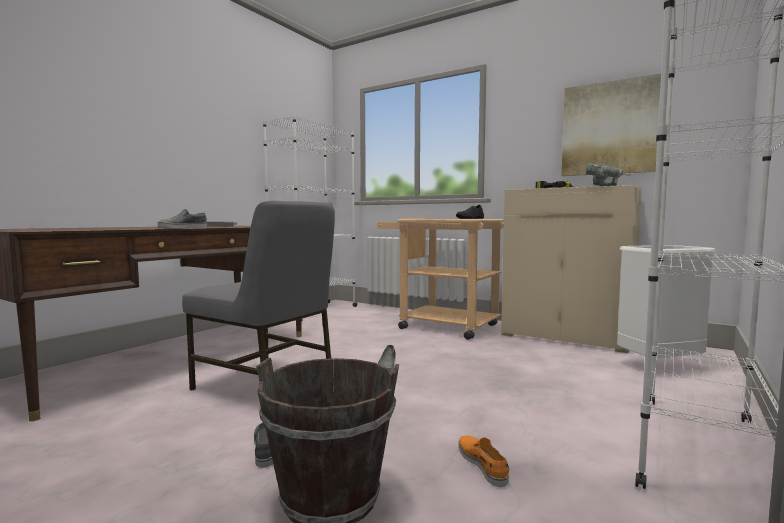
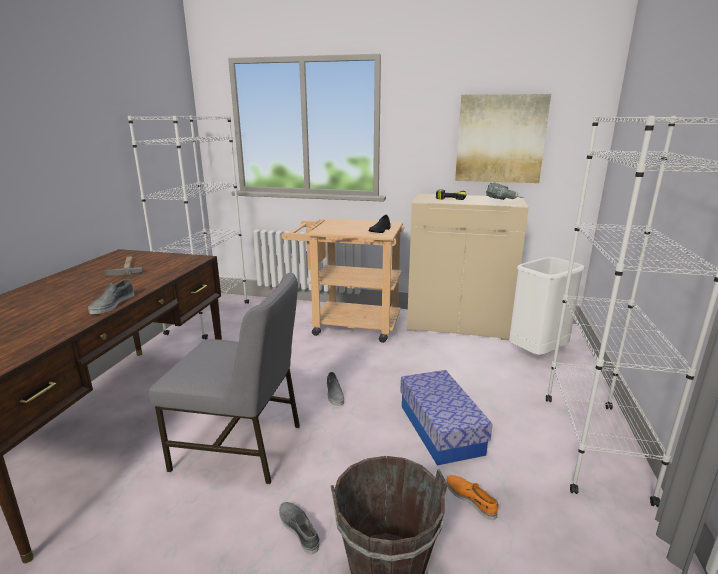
camera: 20 degrees left, 15 degrees up
(486, 404) = (440, 429): none -> storage box

